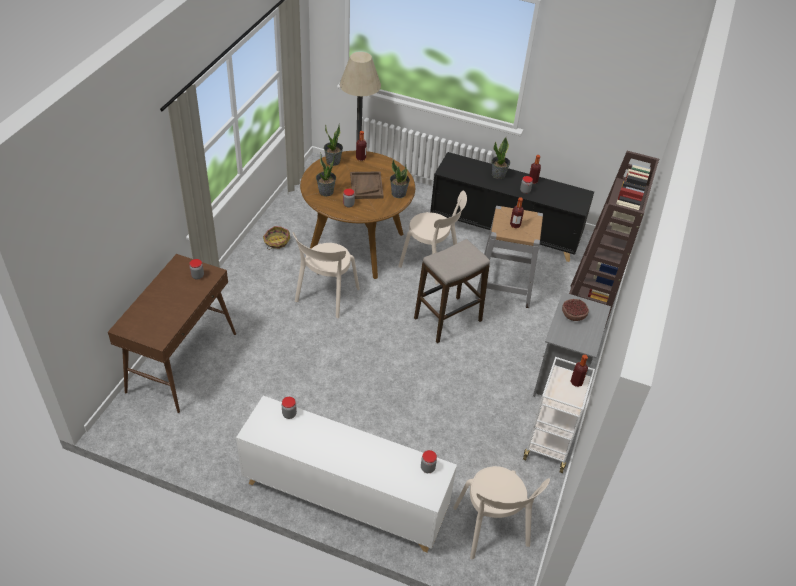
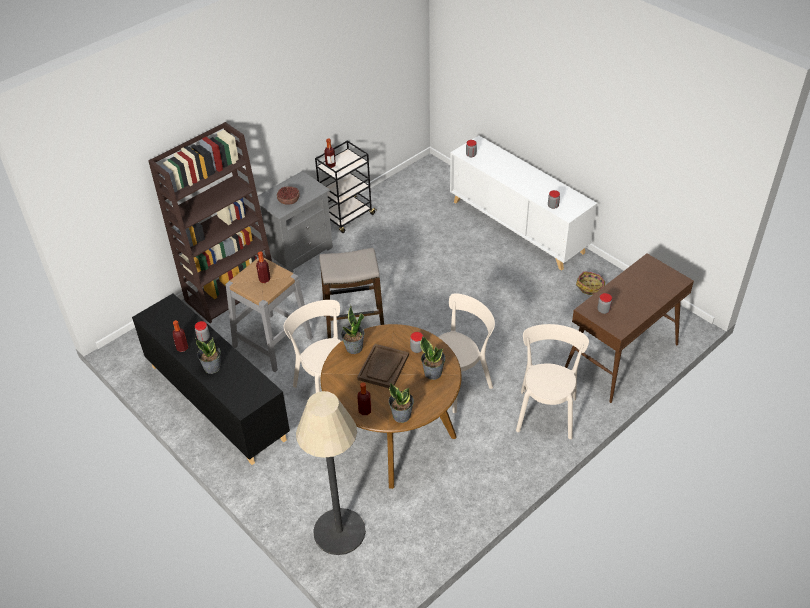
camera: 150 degrees left, 0 degrees up
(276, 242) = (484, 469): basket -> basket (590, 287)
(492, 530) = (427, 186): beige chair -> beige chair (546, 411)
(549, 442) = (347, 217): white cart -> black cart

